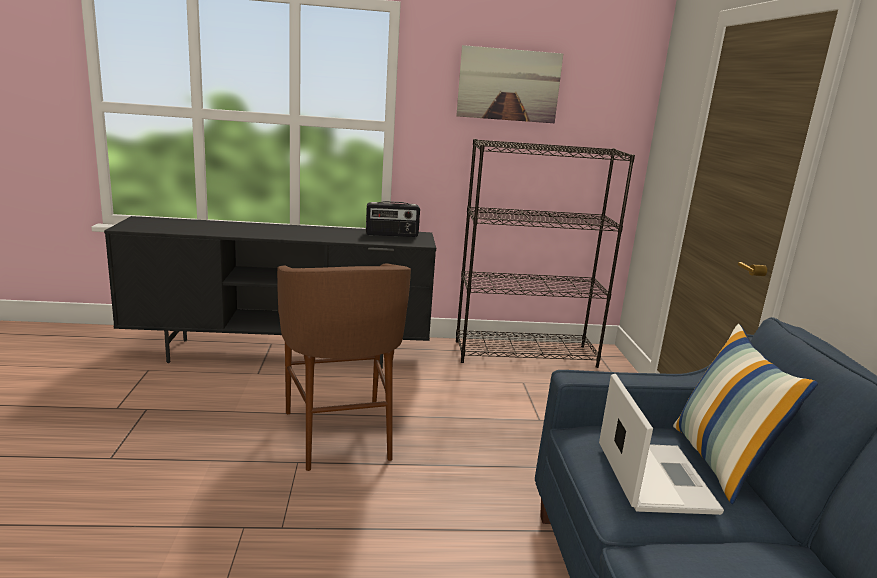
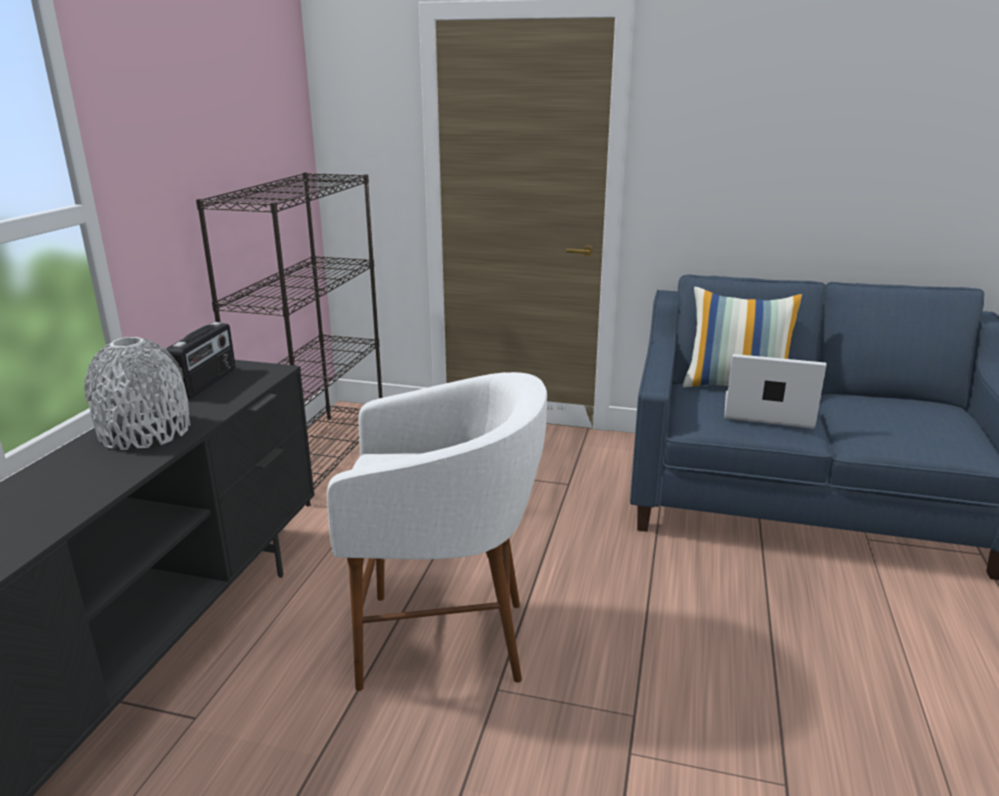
camera: 70 degrees left, 5 degrees up
(323, 233) = (145, 431): none -> grey vase
(340, 435) = (444, 640): brown stool -> white stool
(509, 85) = (201, 108): picture -> none

